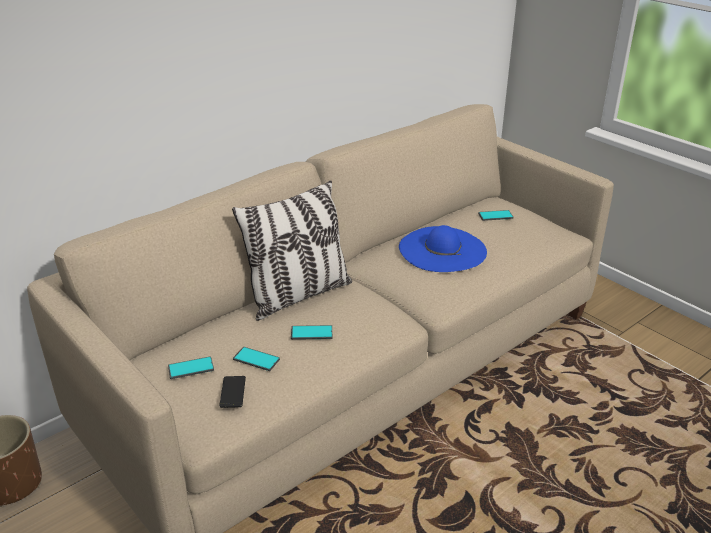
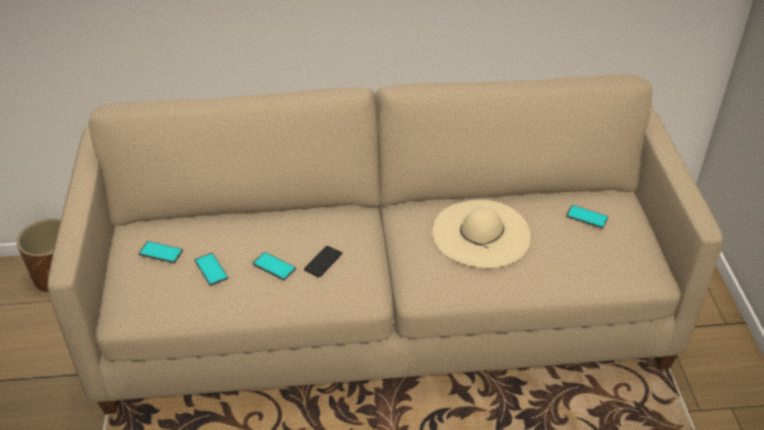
camera: 35 degrees right, 10 degrees up
(232, 392) = (168, 290): phone -> phone (323, 262)
(298, 295) = (305, 222): pillow -> none
(442, 249) = (481, 233): blue hat -> beige hat

